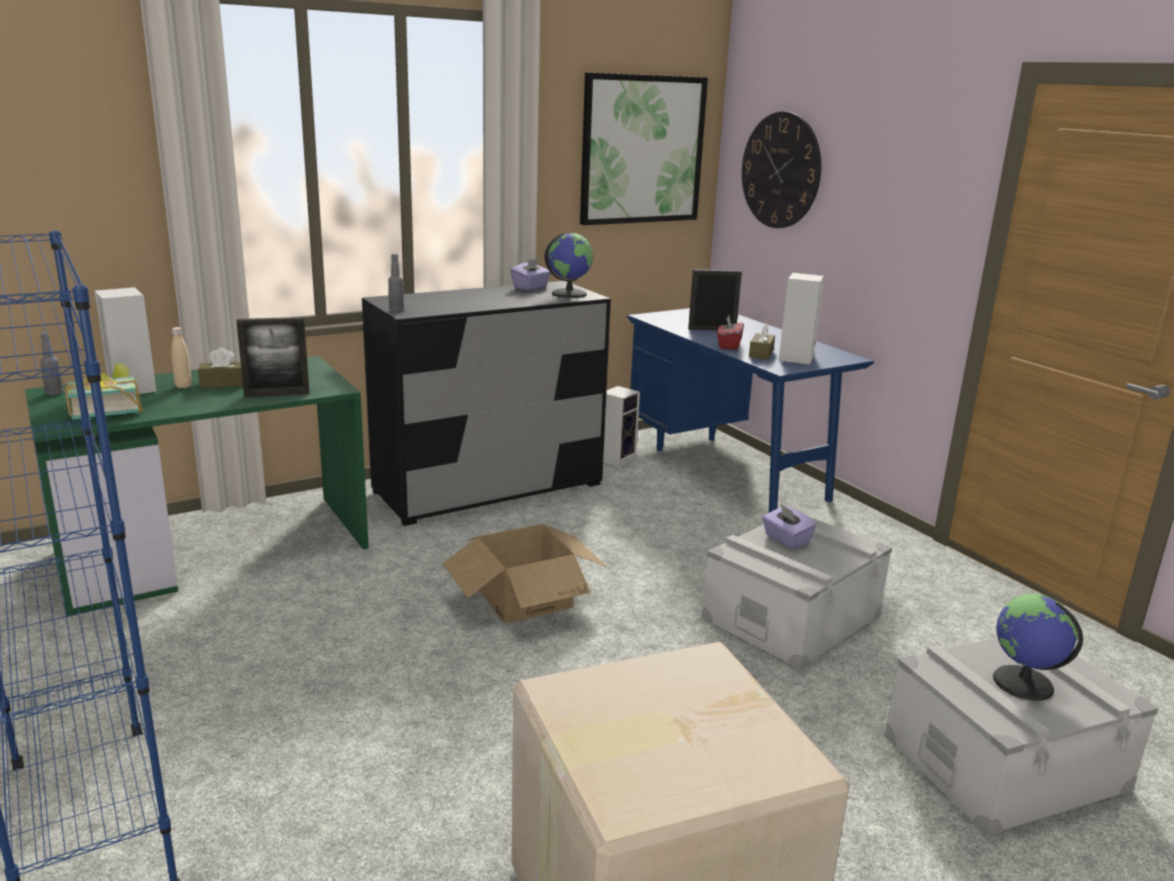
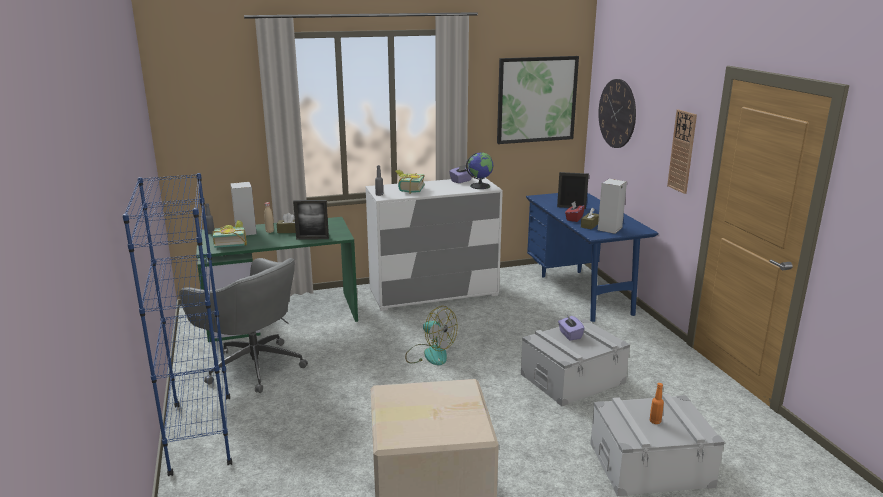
camera: 15 degrees right, 0 degrees up
(178, 656) = (253, 366): none -> grey office chair
(446, 301) = (408, 189): none -> book
(488, 488) = (433, 293): black dresser -> white dresser
(525, 597) = (429, 354): cardboard box -> fan
(617, 458) = (515, 280): speaker -> none
(923, 219) = (682, 151): none -> wall clock
(1023, 683) = (655, 421): globe -> orange bottle

